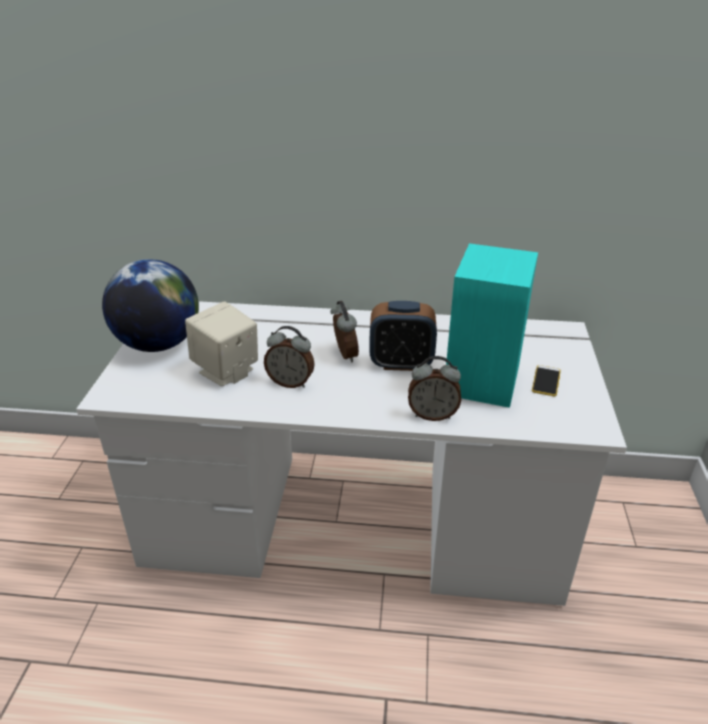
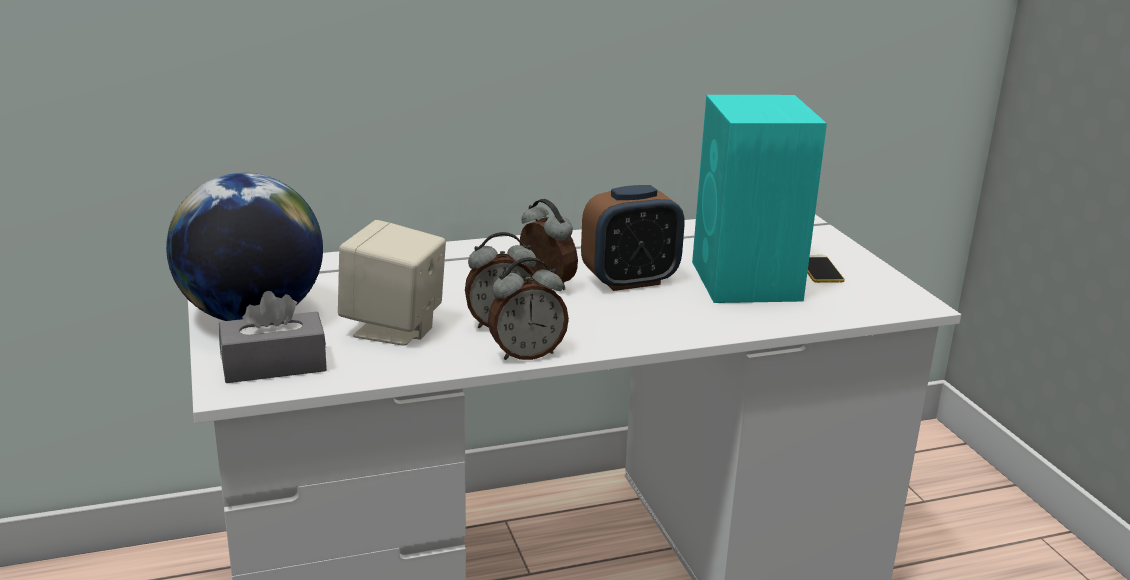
camera: 25 degrees left, 10 degrees down
(141, 384) = (274, 365): none -> grey tissue box
(432, 415) = (720, 324): alarm clock -> alarm clock (526, 353)

